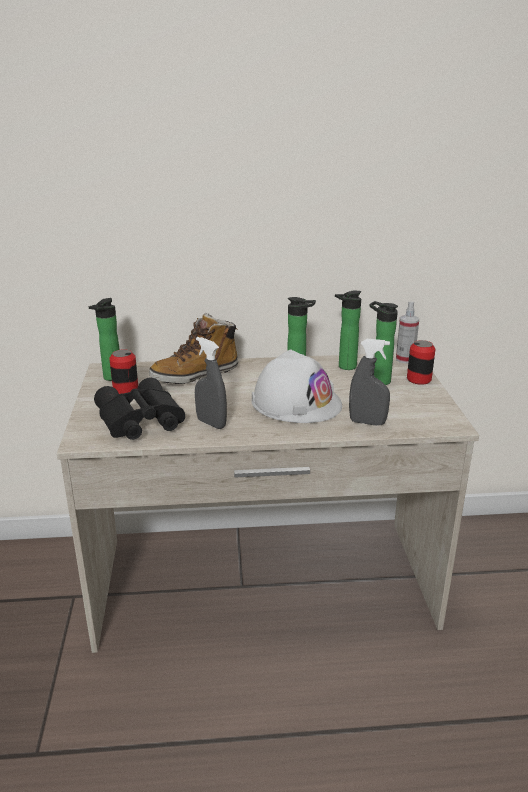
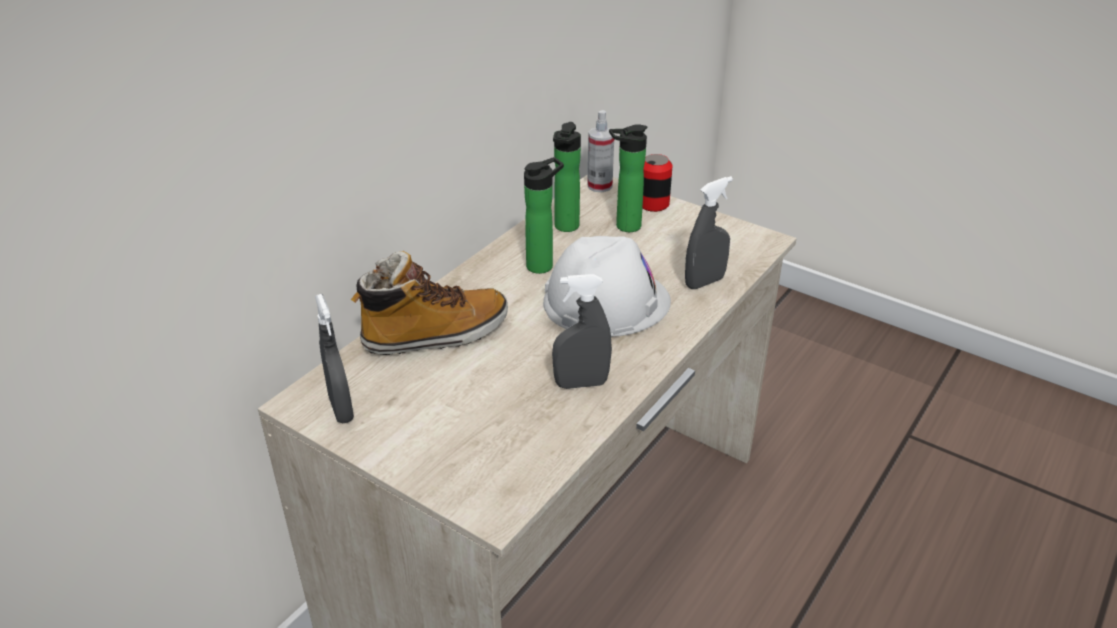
camera: 50 degrees left, 10 degrees up
(110, 378) = (341, 409): bottle -> grey spray bottle
(125, 389) = (396, 411): can -> none
(139, 421) = (503, 438): black binoculars -> none
(195, 374) = (435, 335): boot -> boot turned 120 degrees counterclockwise

